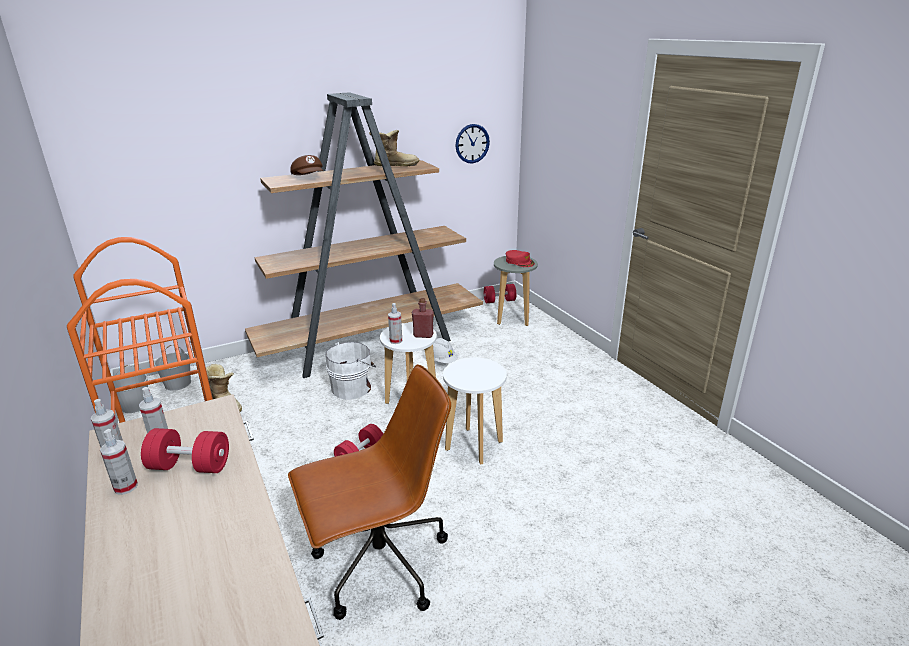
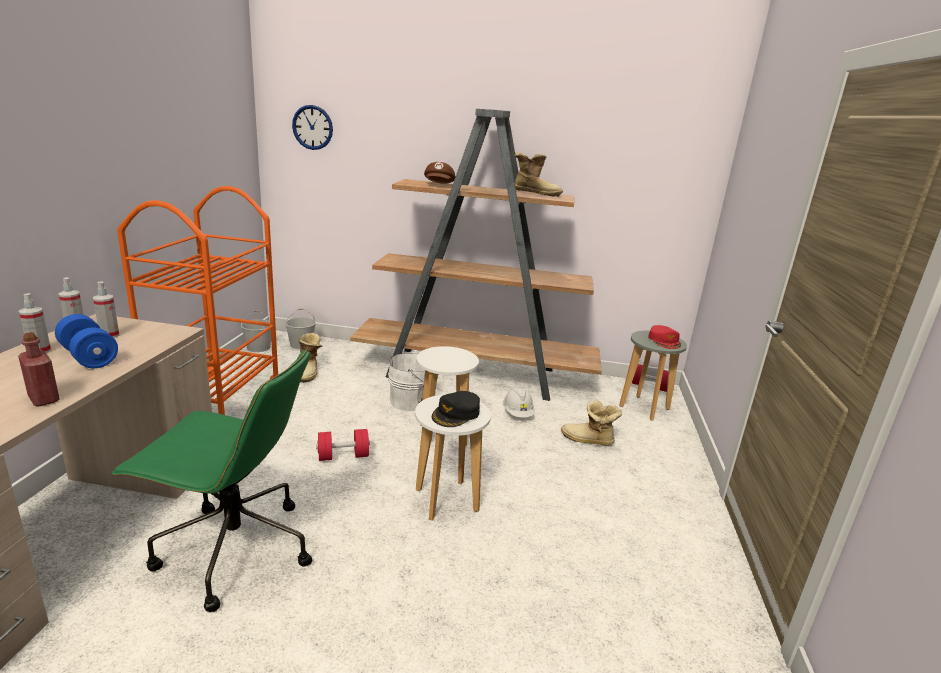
camera: 35 degrees right, 5 degrees down
(190, 466) = (89, 357): red dumbbell -> blue dumbbell
(379, 566) = (233, 550): brown office chair -> green office chair
(396, 341) = (429, 358): spray bottle -> none
(423, 335) = (460, 363): red bottle -> red bottle (44, 399)
(472, 143) = (652, 193): wall clock -> wall clock (312, 127)
(479, 373) = (456, 414): none -> black cap
(508, 358) = (588, 441): none -> boot

